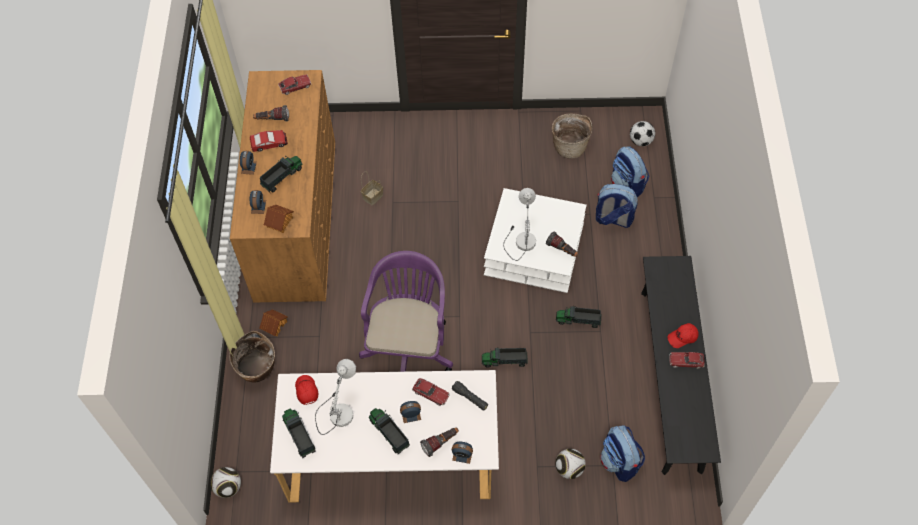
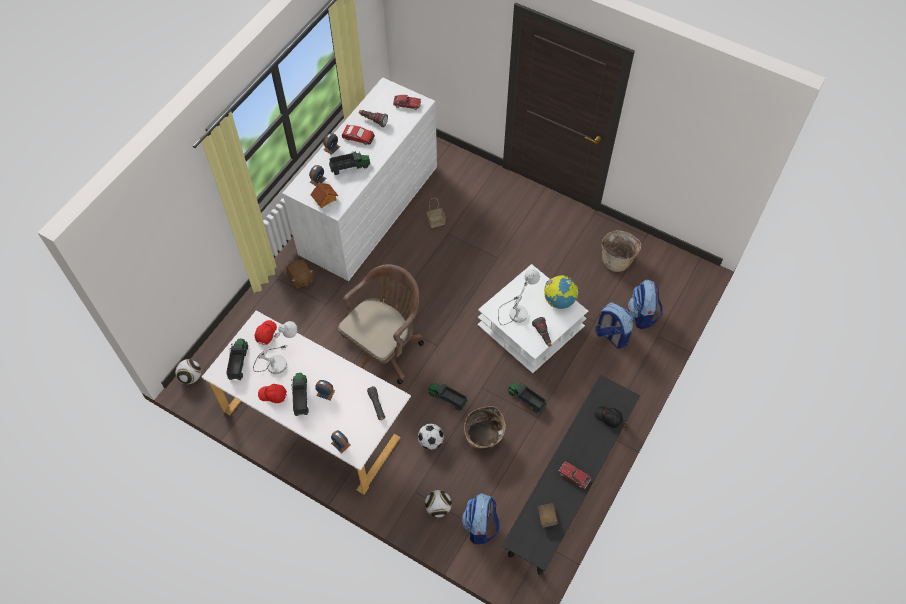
camera: 30 degrees right, 0 degrees up
(258, 370) = (267, 305): basket -> basket (483, 439)
(274, 325) = (301, 279): toy house -> brown plush toy
(296, 218) = (369, 209): brown dresser -> white dresser
(409, 346) = (384, 347): purple office chair -> brown office chair
(431, 394) = (351, 385): toy car -> none
(440, 443) = (332, 426): flashlight -> none
(554, 209) = (559, 301): none -> globe
(640, 141) = (679, 285): football -> football (430, 441)
(678, 291) = (608, 418): none -> black cap
(682, 338) = (585, 456): red cap -> red cap (273, 395)
(689, 413) = (547, 517): none -> brown book

